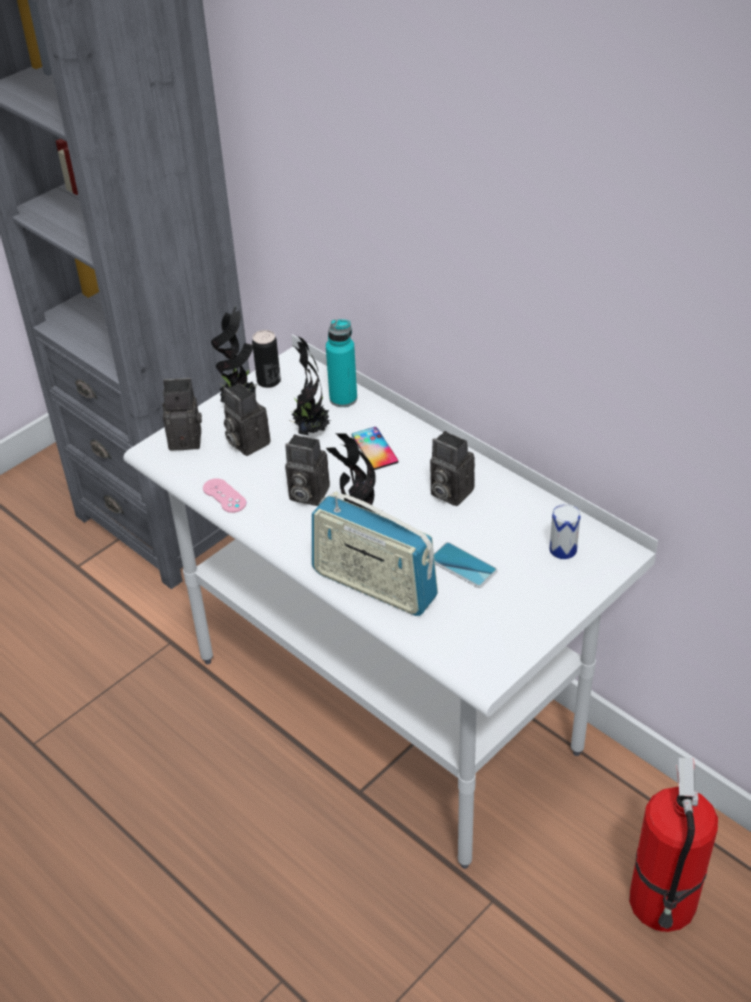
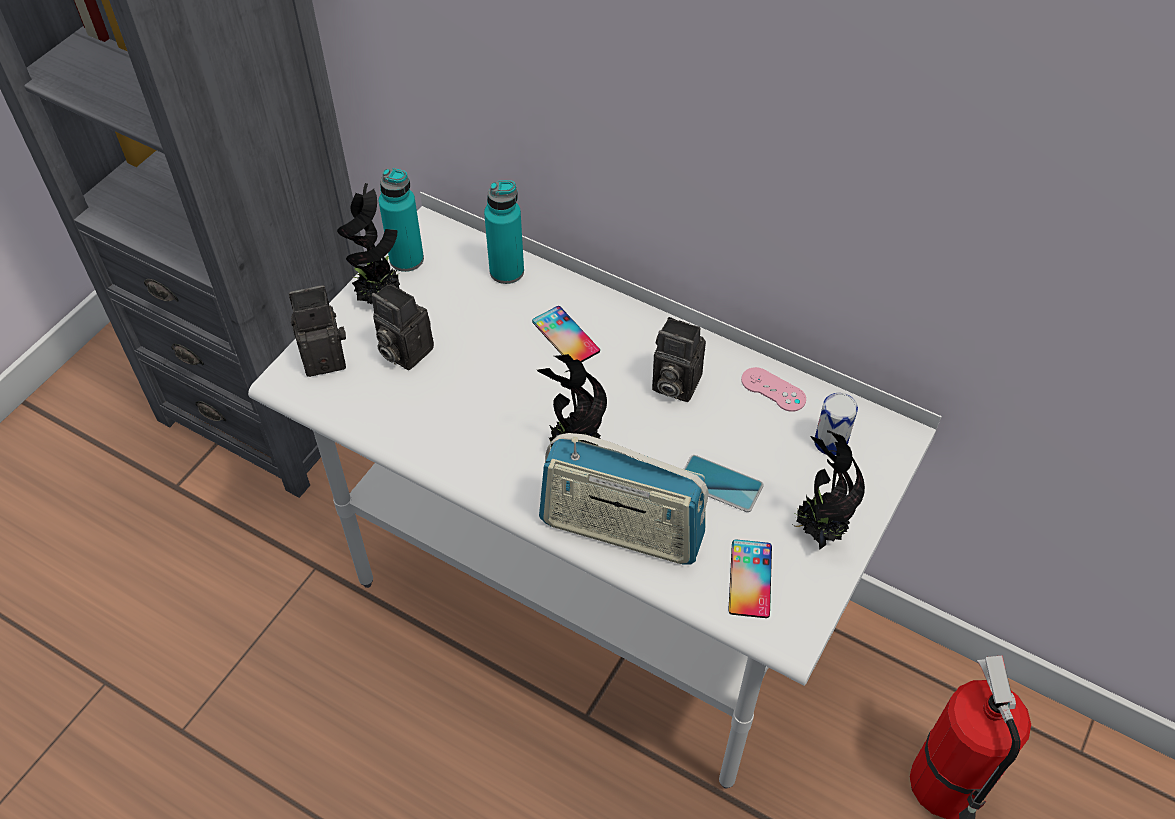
camera: 15 degrees left, 10 degrees up
(224, 496) = (397, 432): pink game controller -> pink game controller (773, 390)
(269, 381) = (406, 259): can -> turquoise bottle
(306, 494) = (500, 413): camera -> none
(310, 430) = (479, 321): potted plant -> potted plant (817, 529)
(465, 633) = (750, 578): none -> phone

